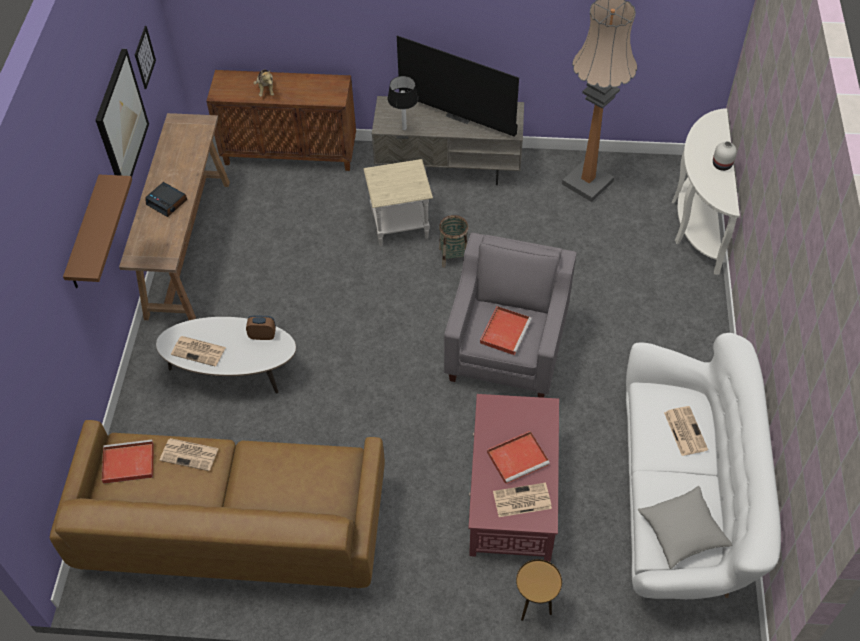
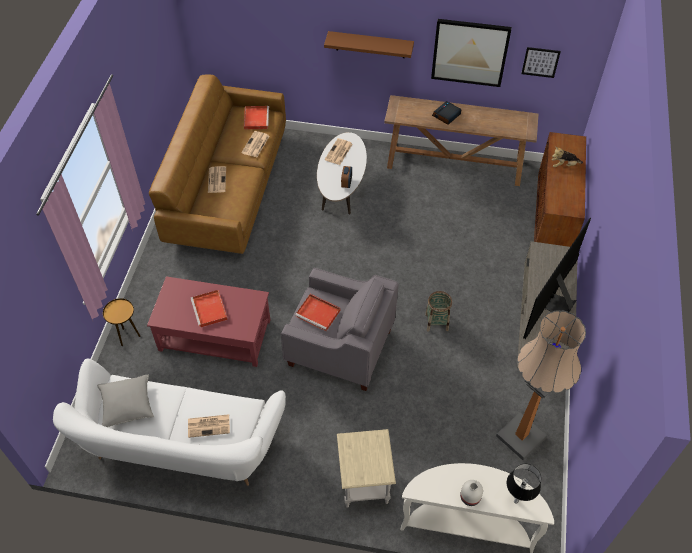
camera: 95 degrees right, 0 degrees up
(400, 226) = (471, 289): beige side table -> beige side table (364, 483)
(404, 128) = (537, 263): table lamp -> table lamp (516, 501)
(521, 500) = (176, 307): newspaper -> newspaper (216, 179)

